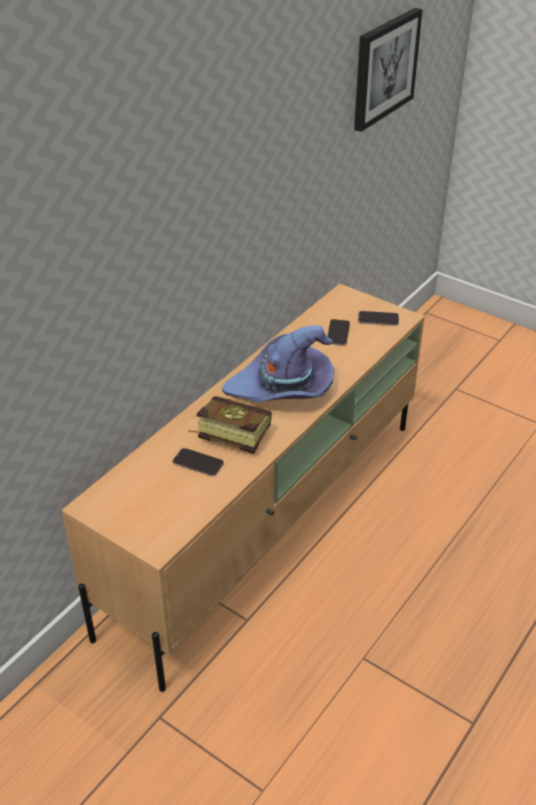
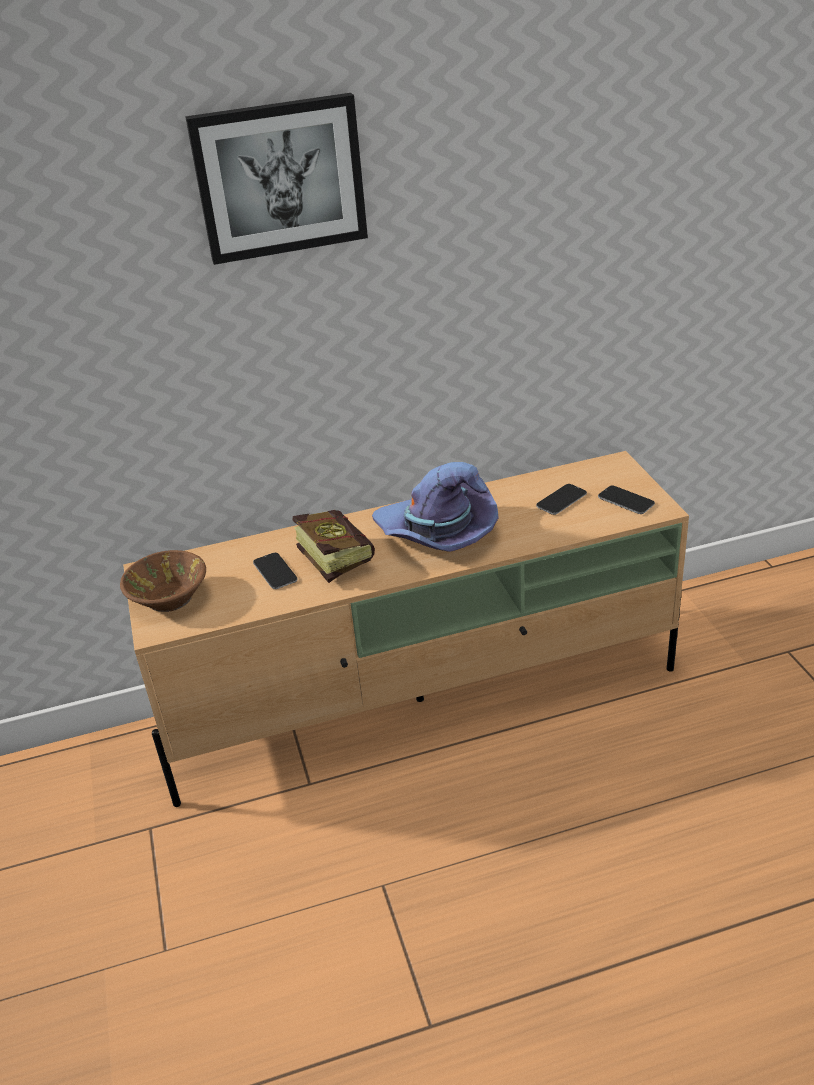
camera: 40 degrees right, 5 degrees down
(137, 519) = (168, 598): none -> brown bowl
(384, 68) = (730, 178): picture -> picture (279, 178)

